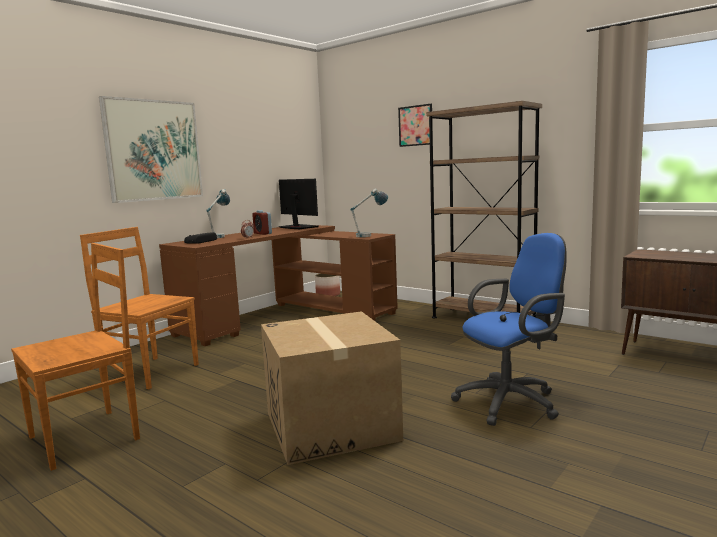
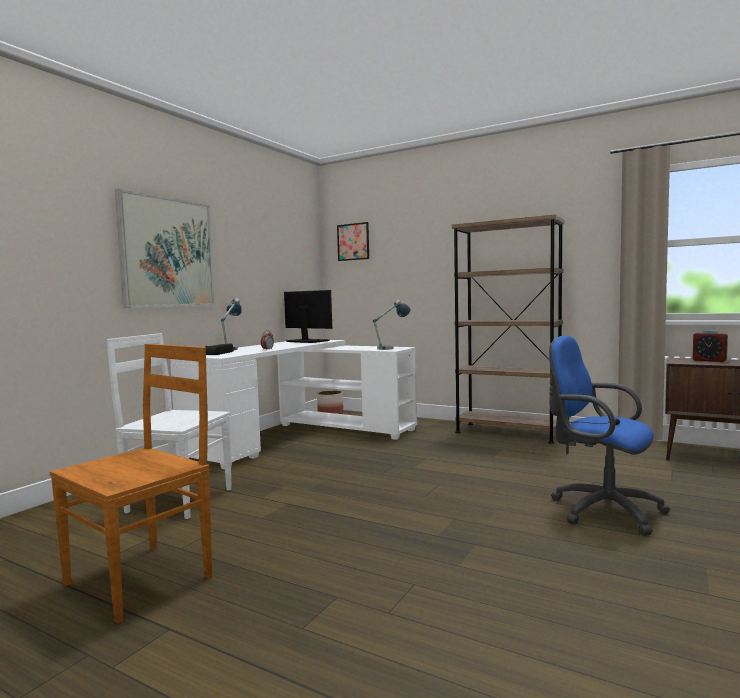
camera: 10 degrees left, 5 degrees down
(150, 372) = (178, 500): brown chair -> white chair
(262, 233) = (277, 346): alarm clock -> alarm clock (709, 360)
(286, 317) = (300, 436): brown desk -> white desk
(331, 426) = (431, 546): cardboard box -> none
(415, 125) = (429, 240): picture -> picture (353, 241)
(512, 402) = (600, 510): blue office chair -> blue office chair turned 105 degrees counterclockwise

